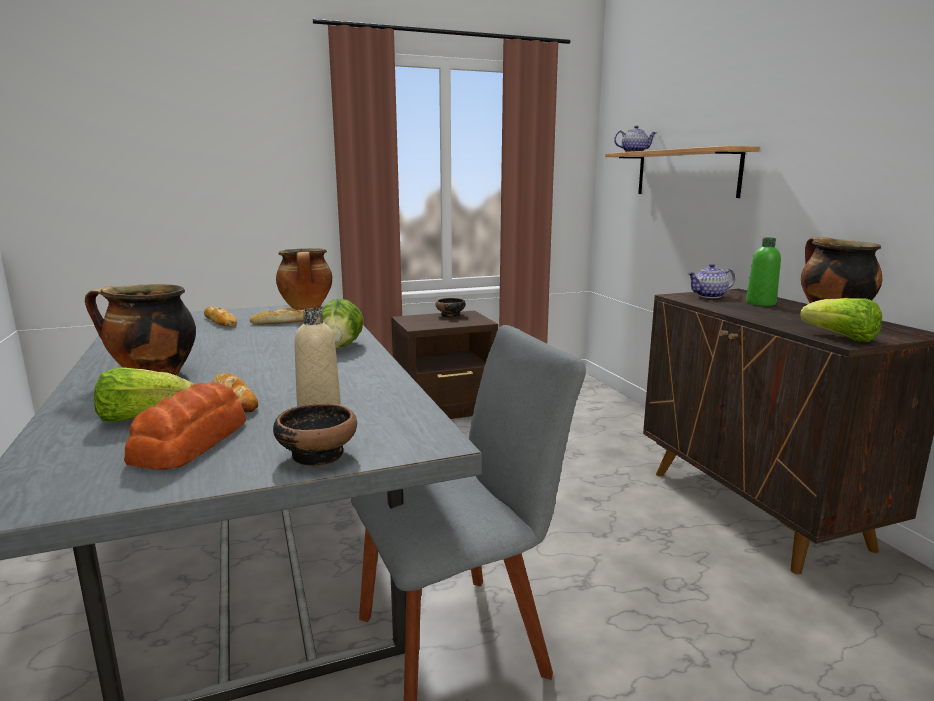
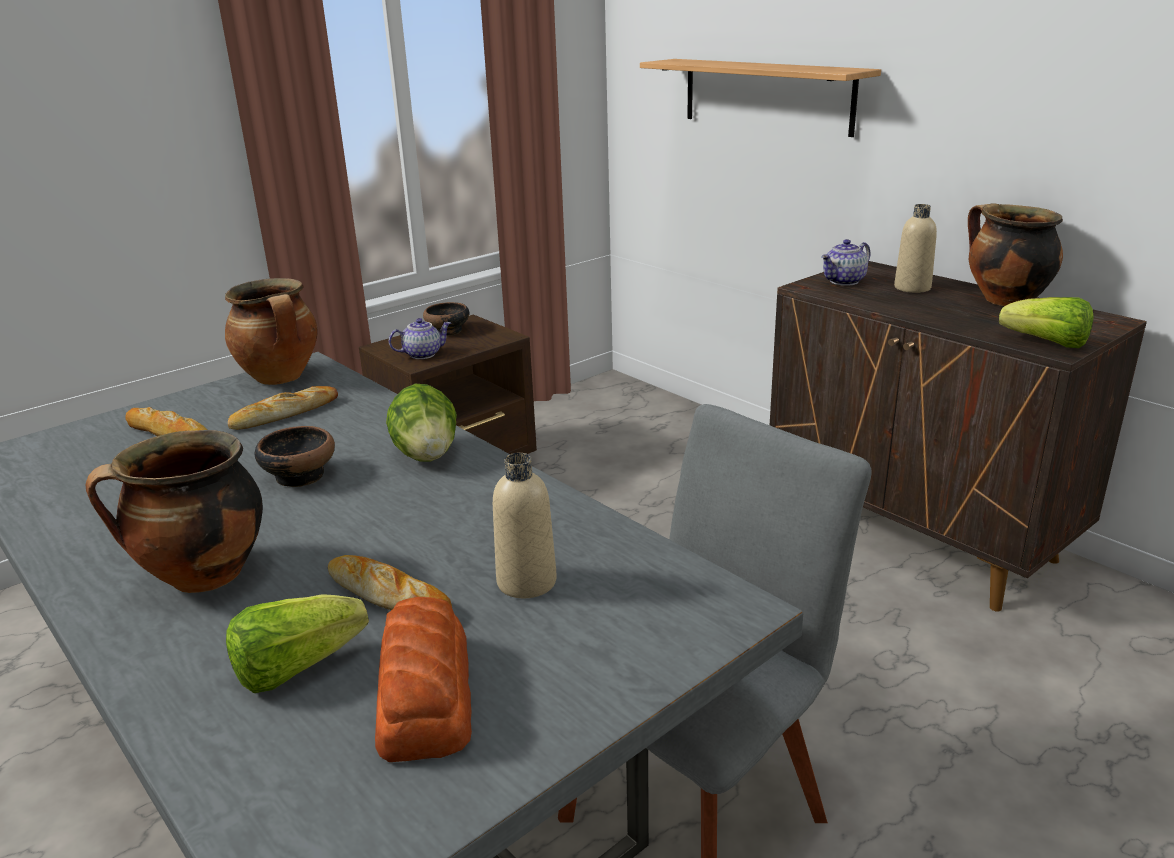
camera: 20 degrees left, 10 degrees up
(318, 454) = (619, 669): bowl -> bowl (300, 475)
(634, 152) = (683, 61): teapot -> teapot (422, 354)
(760, 303) = (912, 288): green bottle -> beige bottle

